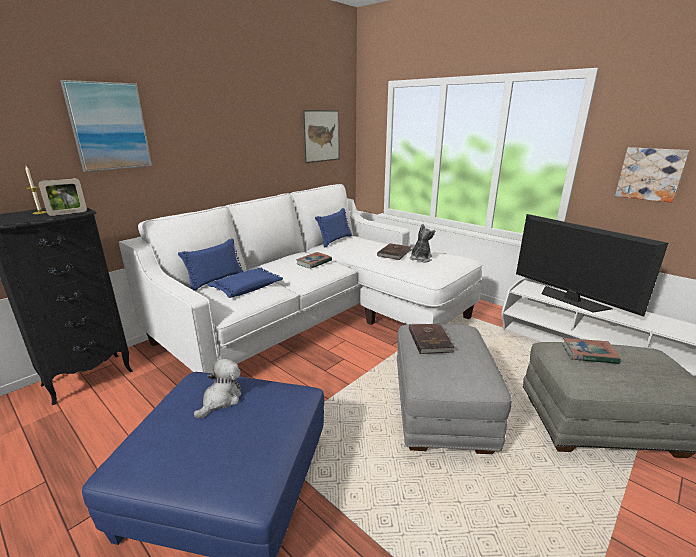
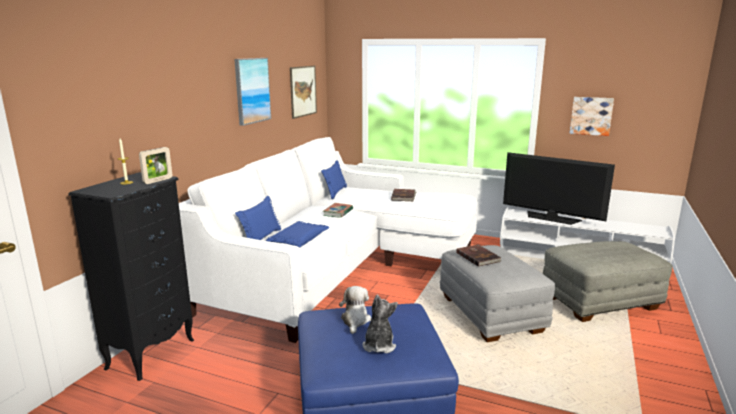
camera: 20 degrees left, 5 degrees down
(109, 126) = (158, 95): picture -> picture (252, 90)
(420, 259) = (429, 199): plush toy -> plush toy (379, 345)
(589, 354) = (586, 248): book -> none

